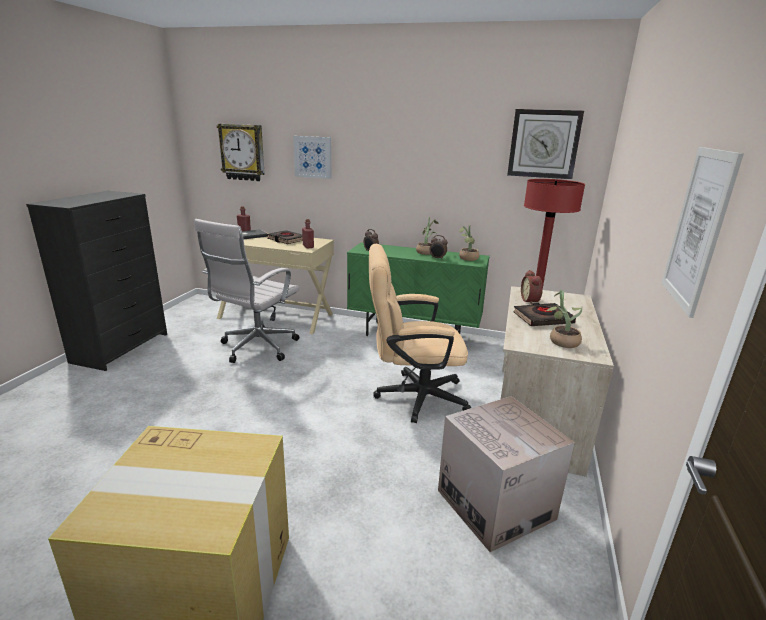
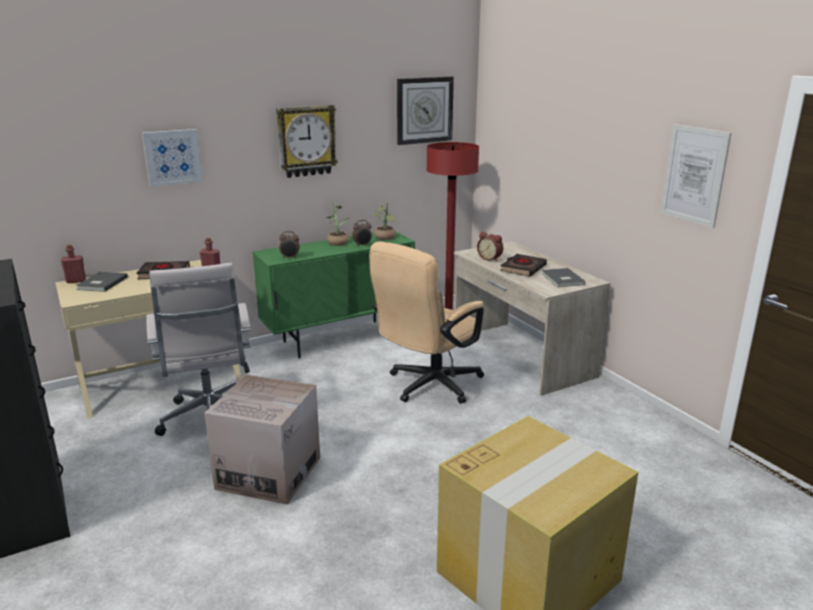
camera: 45 degrees left, 0 degrees up
(242, 152) = (55, 166): wall clock -> wall clock (306, 141)
(495, 505) = (585, 420): cardboard box -> cardboard box (269, 473)
(560, 341) = (561, 279): potted plant -> grey book

